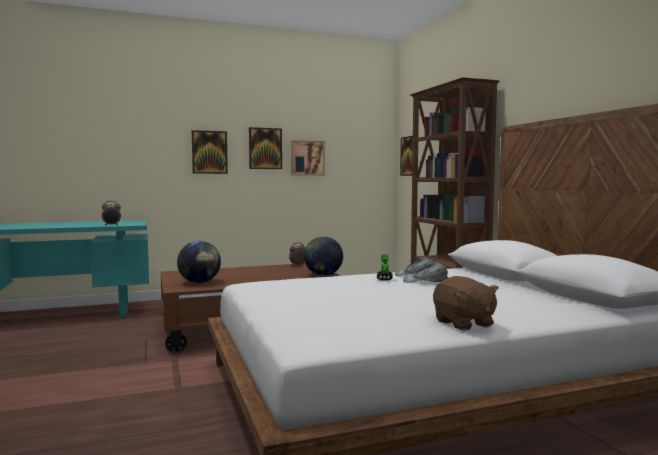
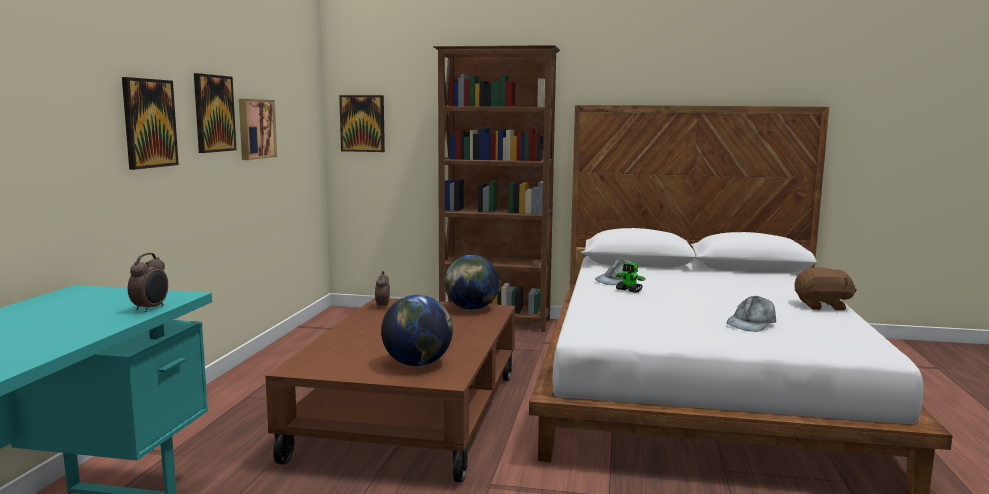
camera: 60 degrees left, 5 degrees up
(425, 281) = (657, 283): grey cap -> grey cap (751, 323)

